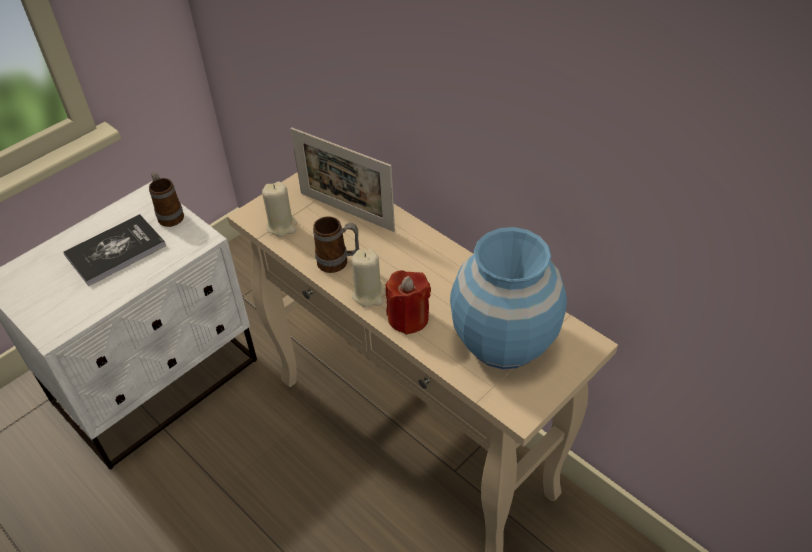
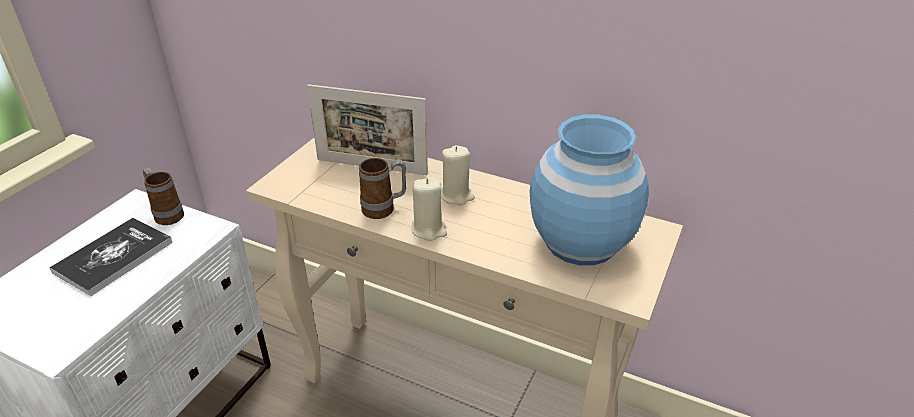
camera: 20 degrees left, 10 degrees down
(282, 226) = (310, 189): beige candle -> beige candle (456, 196)
(408, 318) = (478, 241): red candle -> none

